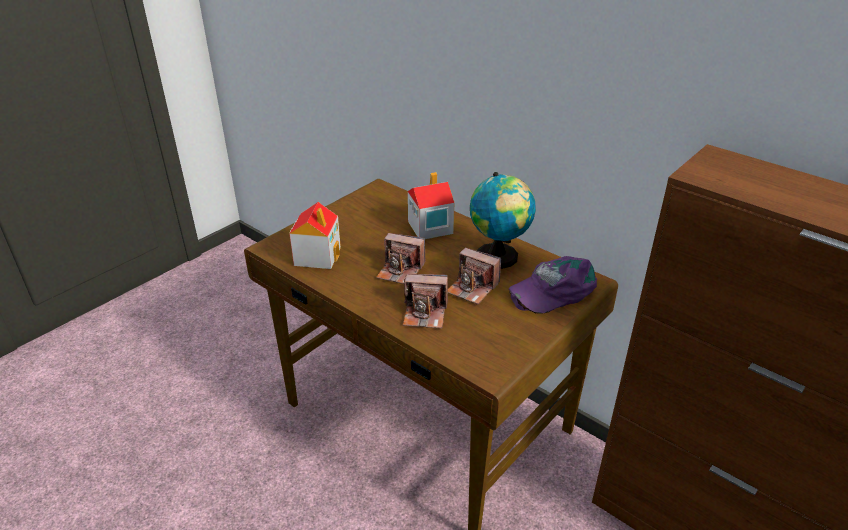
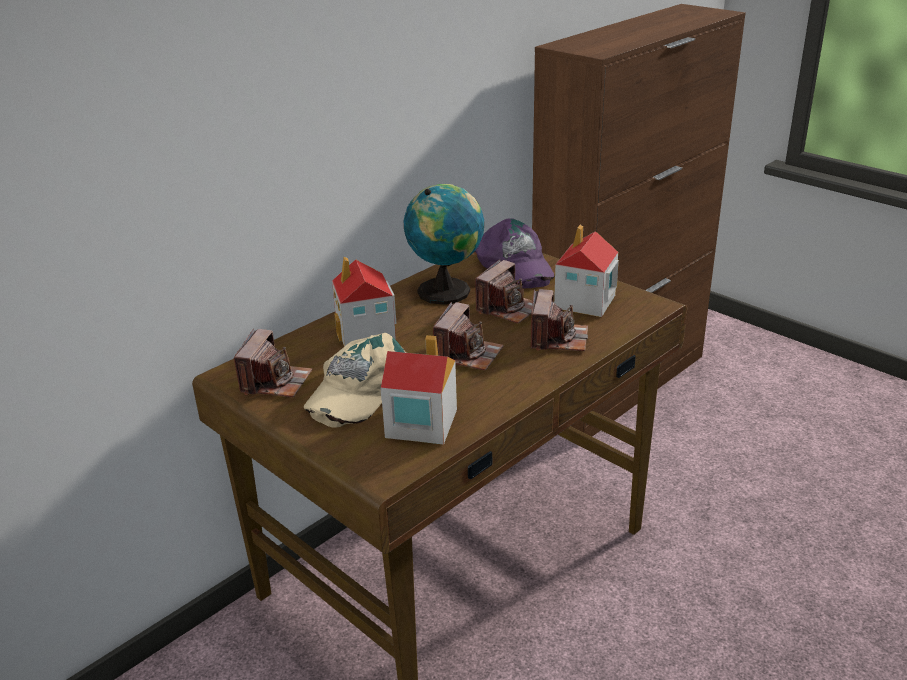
camera: 85 degrees left, 5 degrees down
(359, 230) = (357, 389): none -> beige cap
(369, 202) = (275, 382): none -> camera
(490, 330) = (584, 302): none -> toy house

